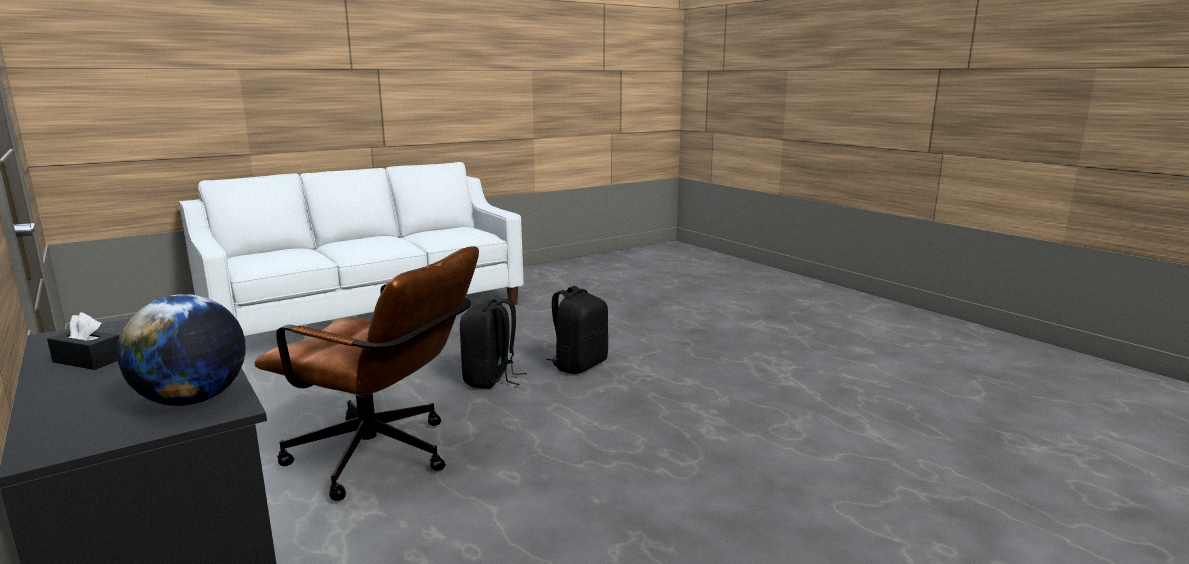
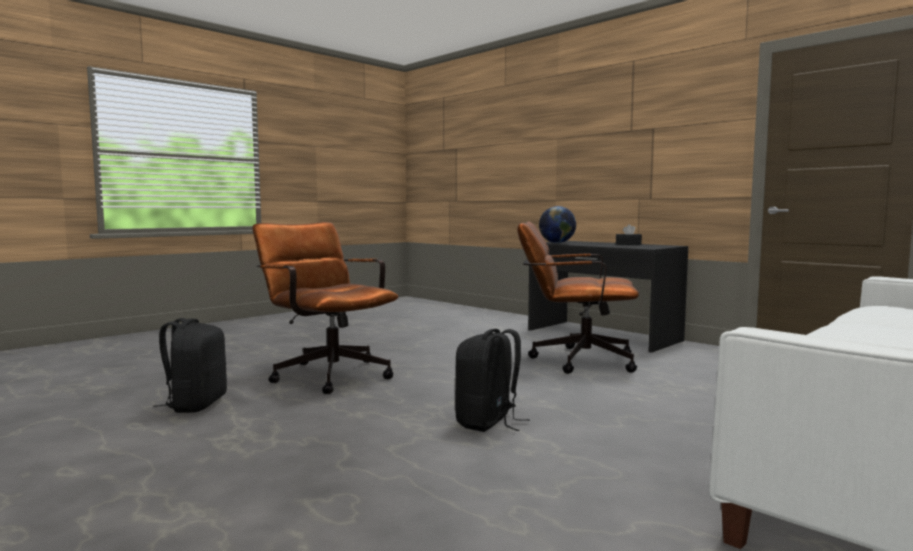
camera: 170 degrees right, 10 degrees down
(491, 379) = (569, 403): black backpack -> black backpack (195, 404)
(754, 454) = (327, 373): none -> brown office chair

